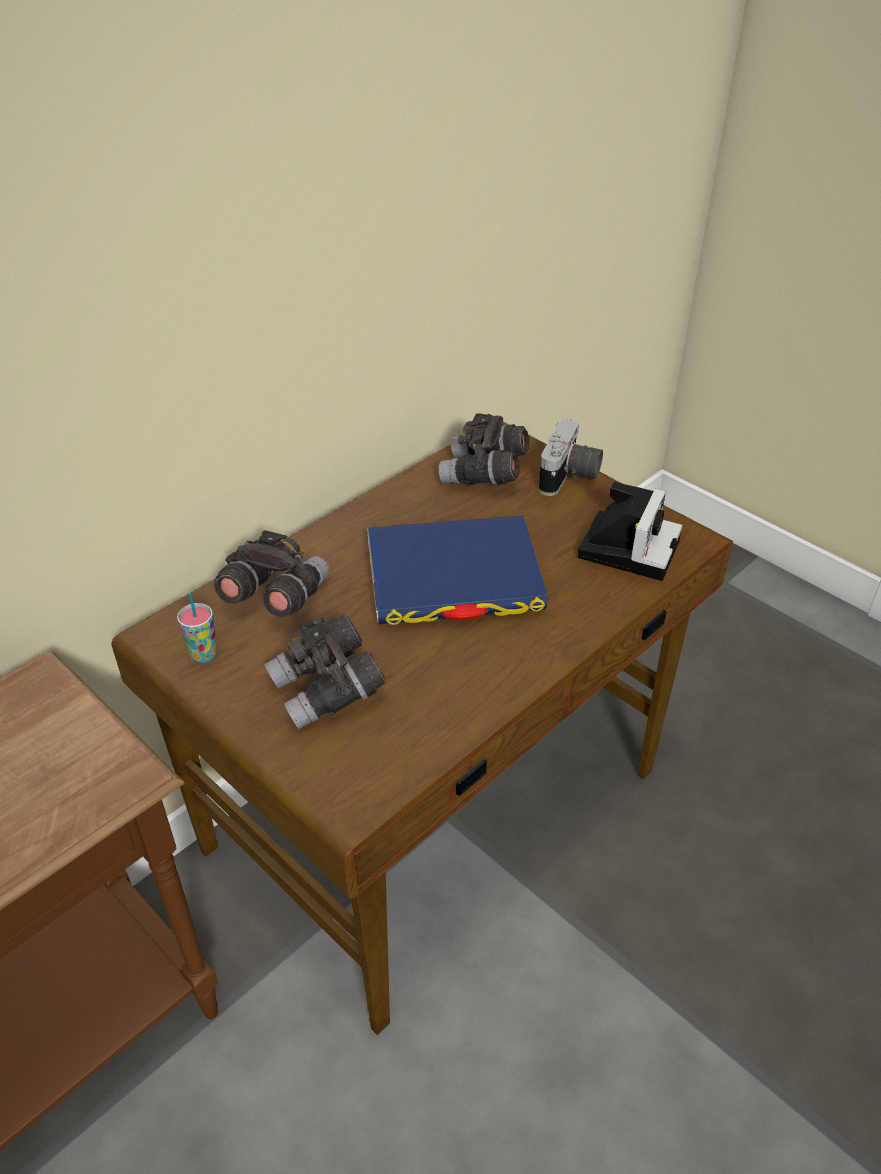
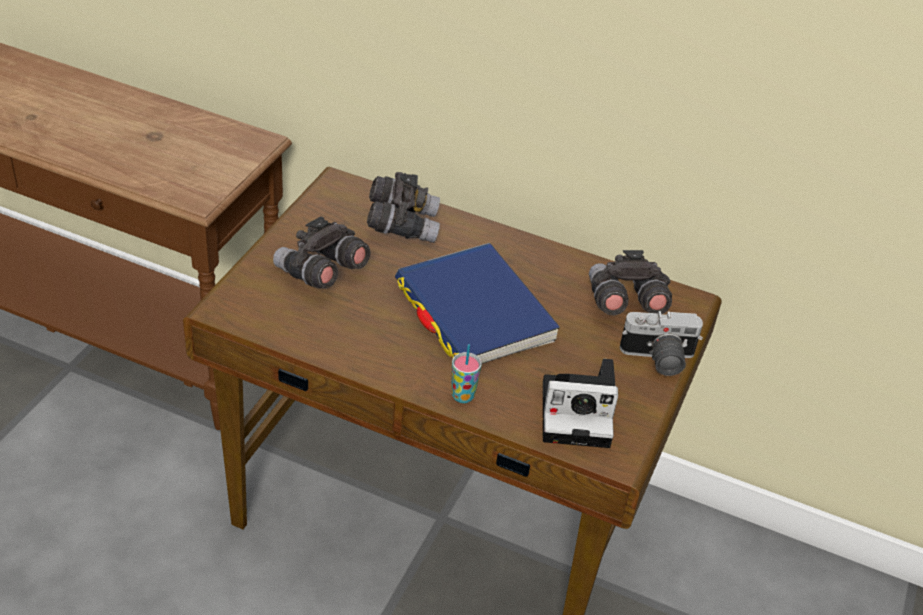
camera: 65 degrees right, 0 degrees up
(203, 654) = (329, 208): cup -> cup (463, 396)

